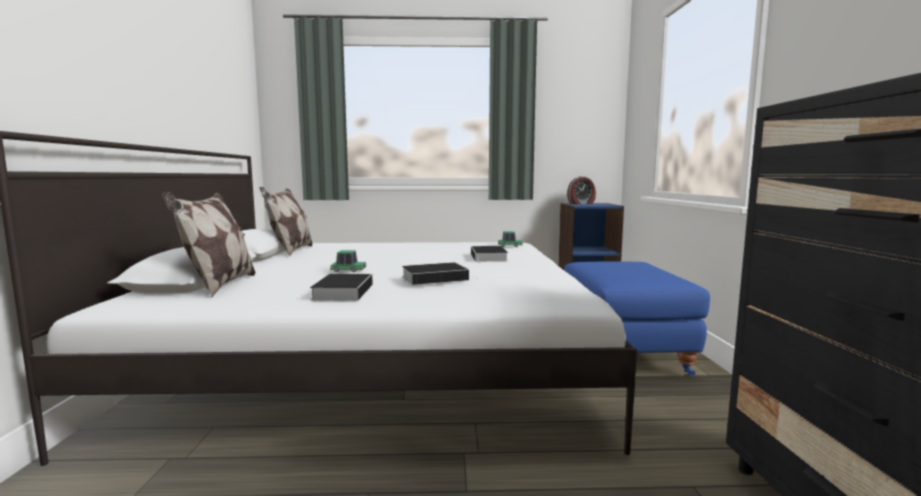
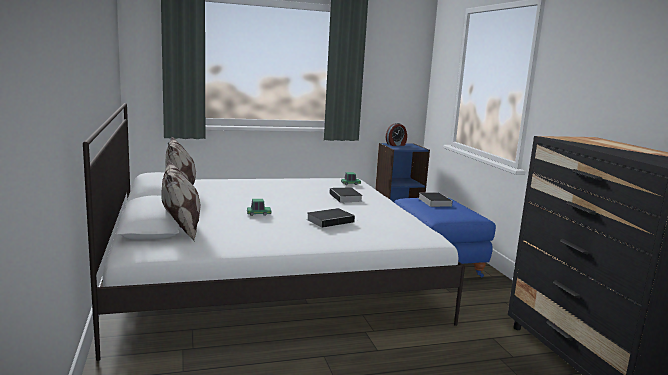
camera: 15 degrees left, 5 degrees up
(343, 291) = (279, 234): book -> book (433, 201)

